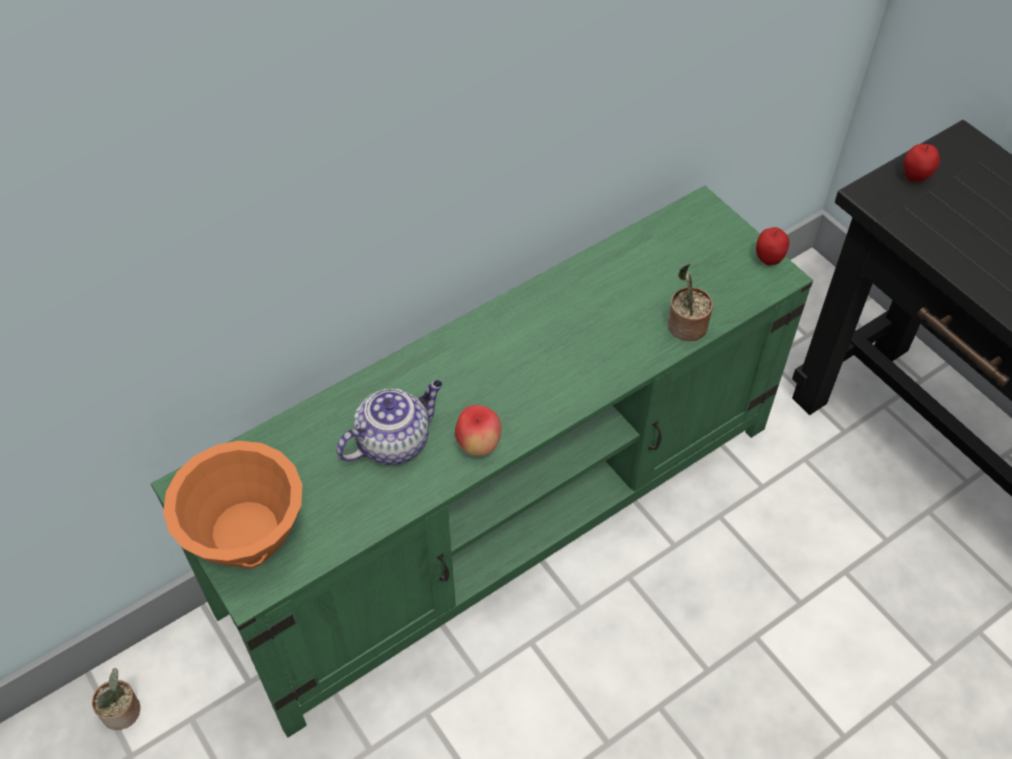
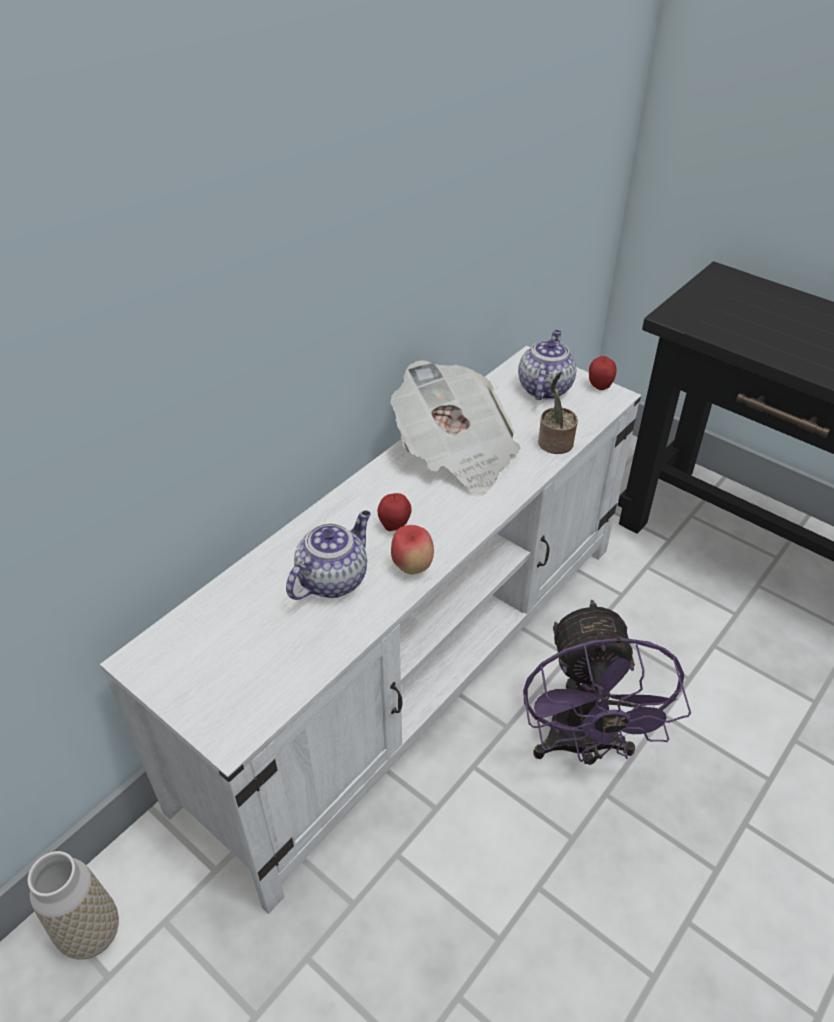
camera: 15 degrees left, 10 degrees down
(124, 711) = (91, 933): potted plant -> vase
(247, 538) = (214, 692): orange bowl -> none
(505, 515) = (415, 664): green tv stand -> white tv stand
(571, 316) = (455, 453): none -> newspaper
(653, 650) = (582, 746): none -> purple fan
(703, 249) = (544, 387): none -> teapot
(915, 177) = (698, 300): apple -> apple (394, 526)

